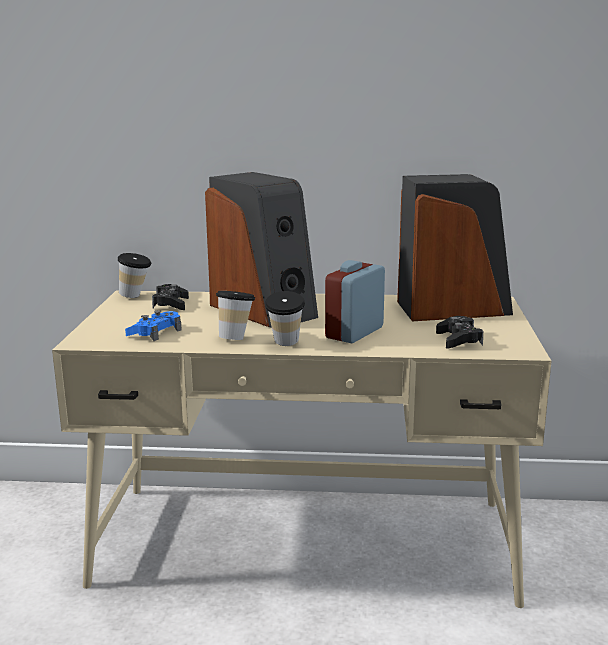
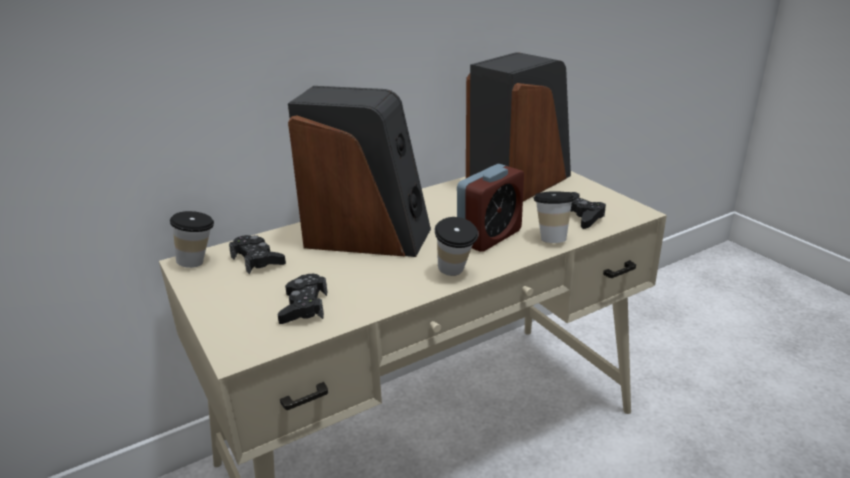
camera: 35 degrees left, 10 degrees up
(155, 333) = (304, 306): blue game controller -> black game controller
(236, 337) = (397, 281): cup -> cup (551, 238)
(354, 333) = (489, 236): alarm clock -> alarm clock turned 135 degrees counterclockwise

